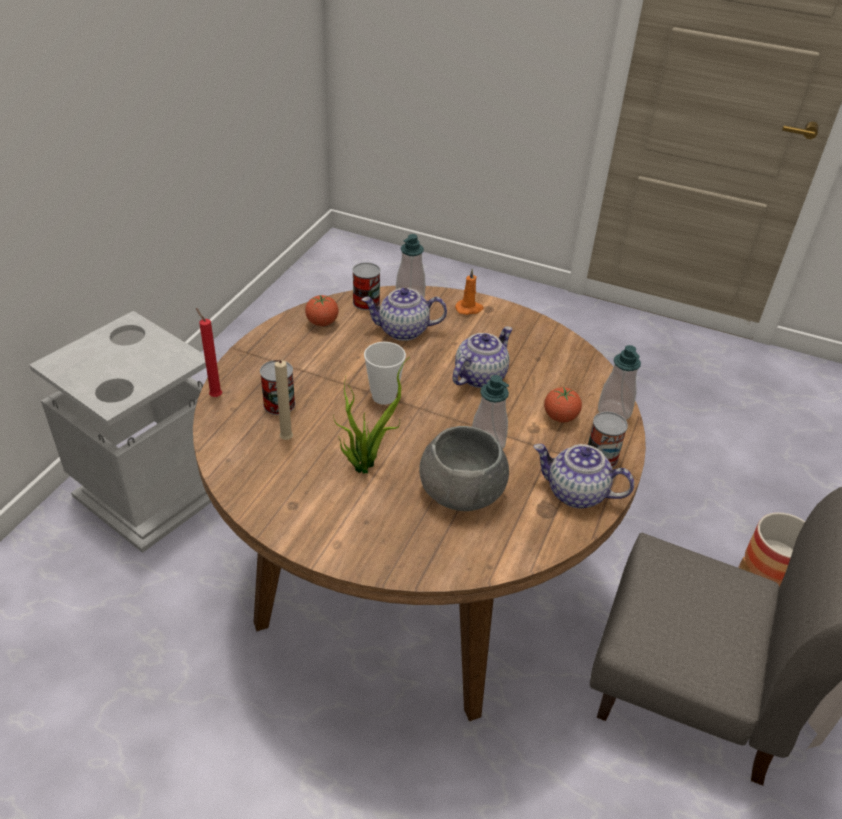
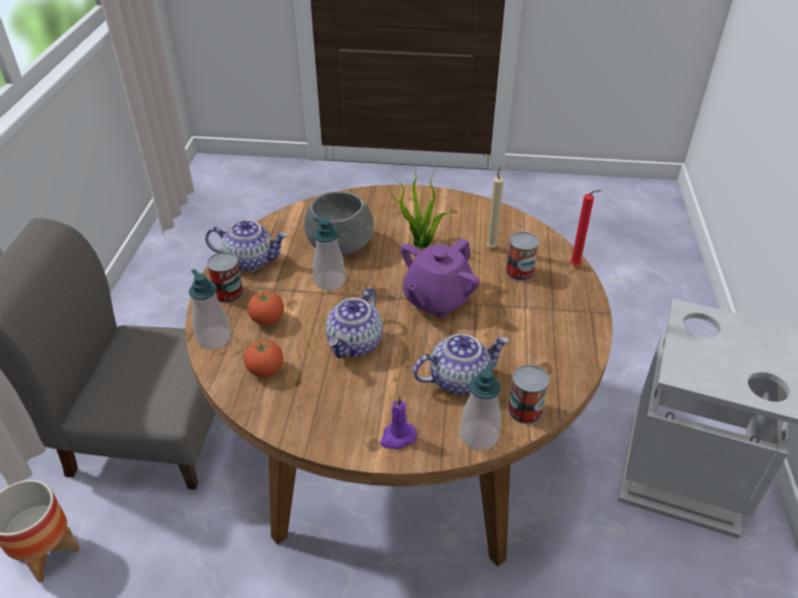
camera: 165 degrees right, 0 degrees up
(322, 323) = (550, 365): tomato -> tomato (265, 370)
(384, 396) = (437, 300): cup -> purple teapot
(469, 309) = (397, 437): orange candle -> purple candle

